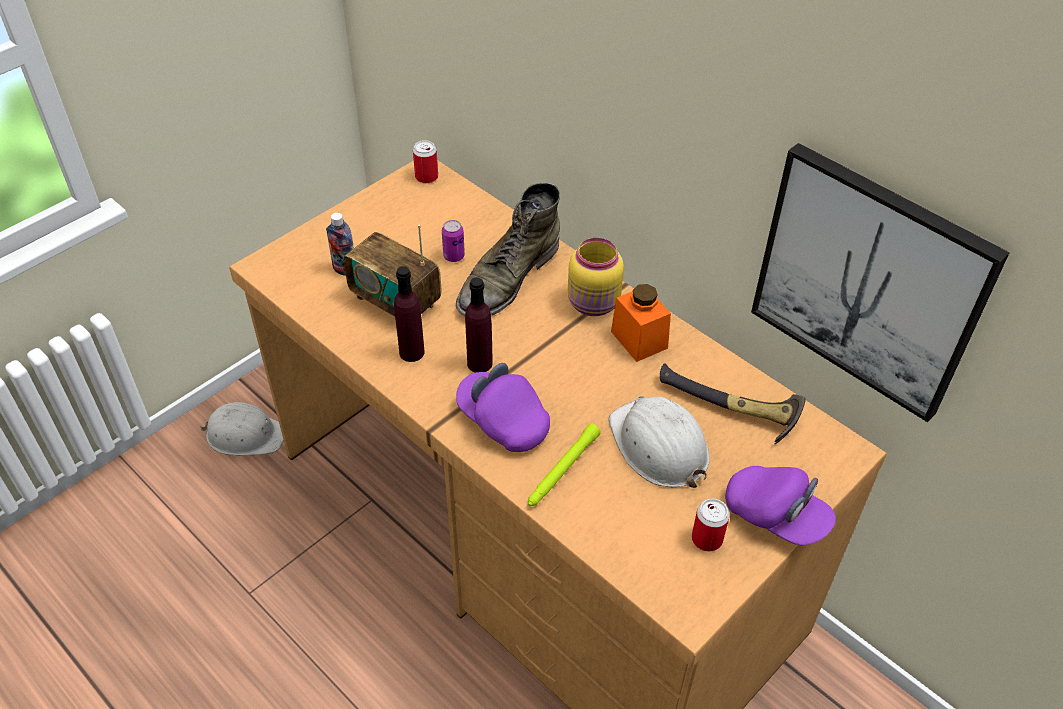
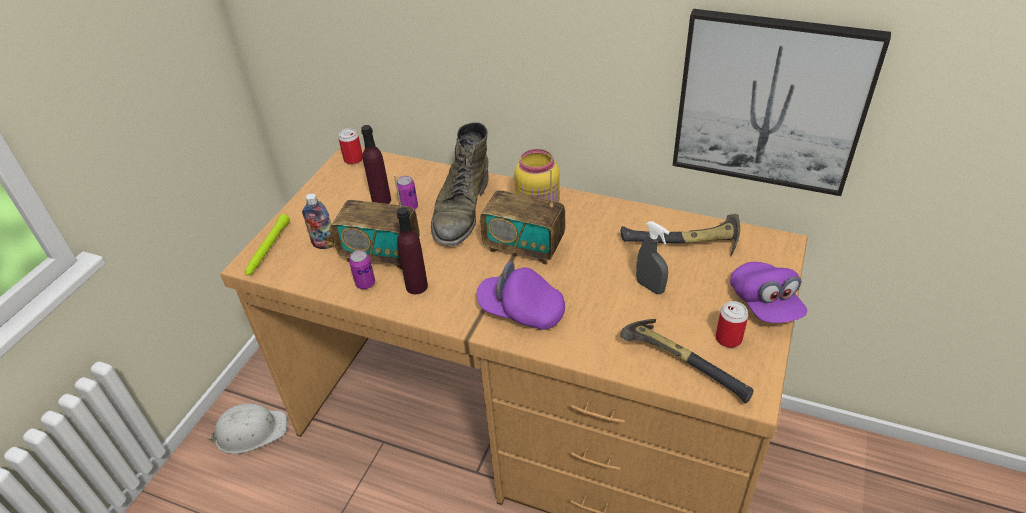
camera: 20 degrees left, 5 degrees down
(362, 330) = (365, 283): none -> can
(480, 363) = (477, 276): purple bottle -> purple bottle (381, 200)
(549, 348) = (524, 247): none -> radio
(562, 470) = (590, 330): green flashlight -> green flashlight (268, 249)
(639, 340) = (587, 219): orange jar -> none
(639, 547) = (684, 363): none -> hammer
(658, 446) = (650, 287): white hard hat -> grey spray bottle
(775, 516) = (765, 304): purple cap -> purple cap turned 60 degrees clockwise

